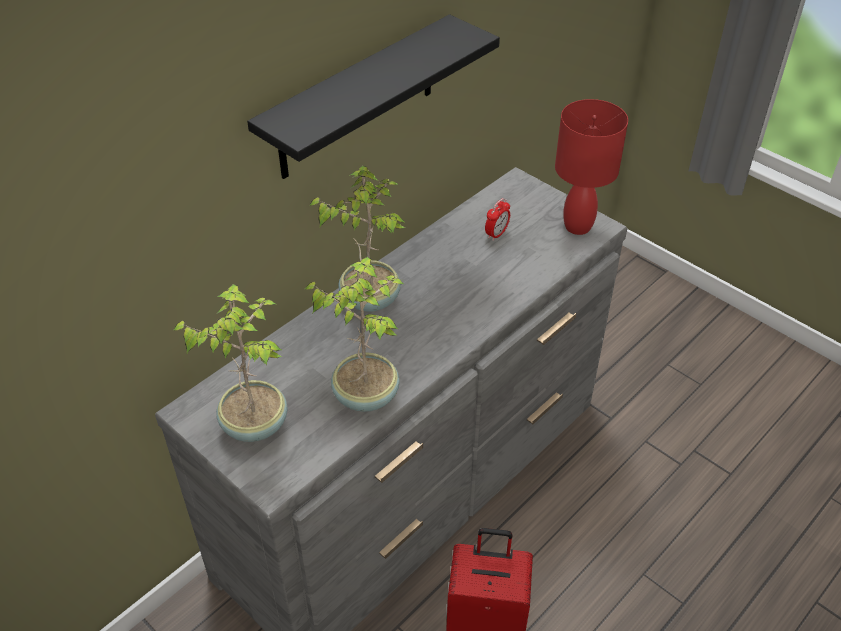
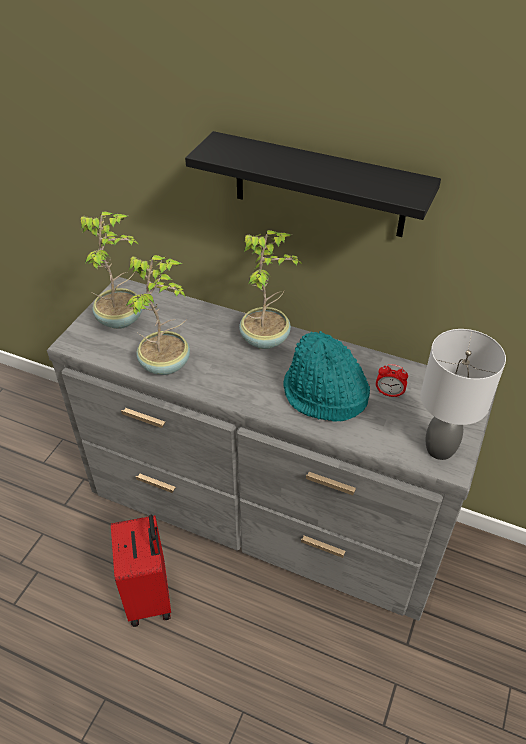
camera: 70 degrees right, 0 degrees up
(478, 279) = (323, 395): none -> turquoise hat
(577, 227) = (438, 449): red table lamp -> grey table lamp

